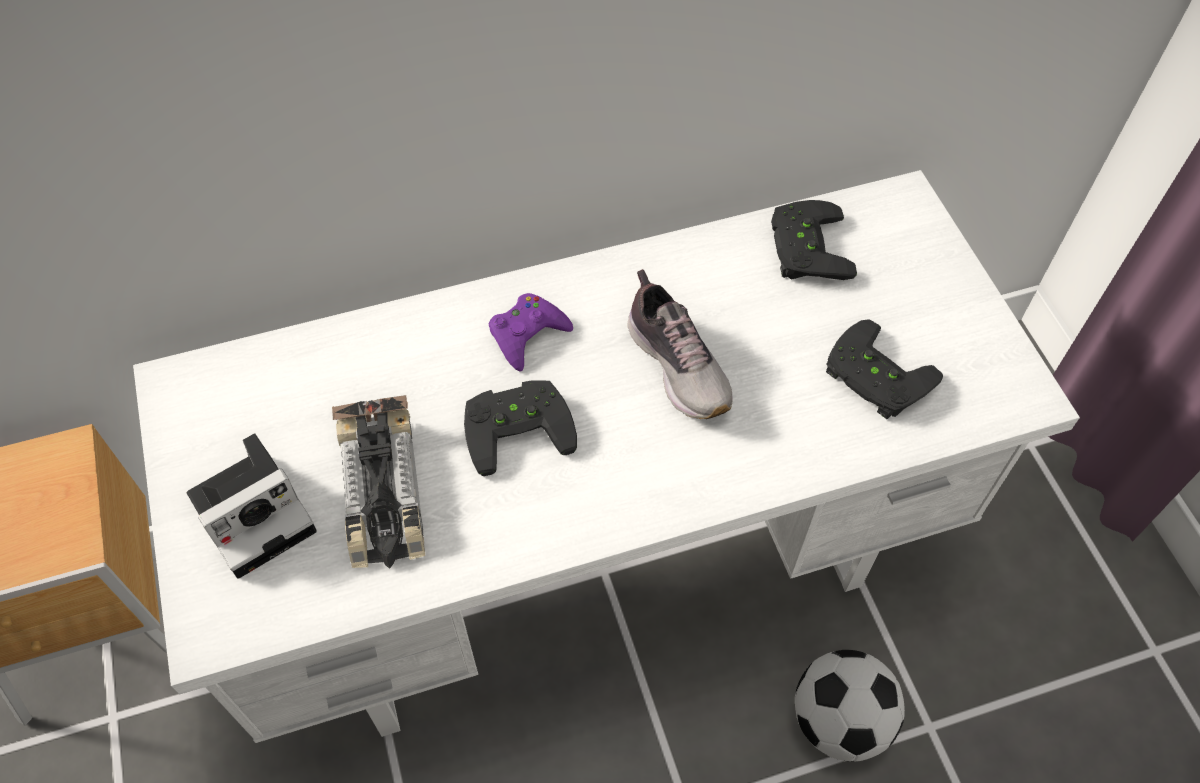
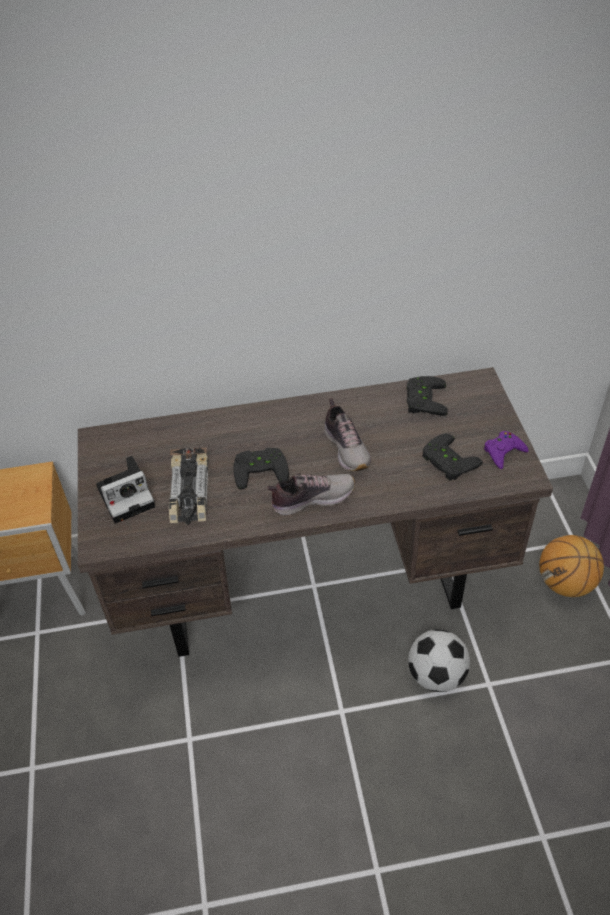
camera: 10 degrees right, 10 degrees down
(527, 334) = (272, 429): purple game controller -> purple game controller (503, 452)
(601, 564) = (313, 582): white desk -> brown desk
(628, 482) = (311, 498): none -> shoe
(1028, 523) = (565, 583): none -> basketball

